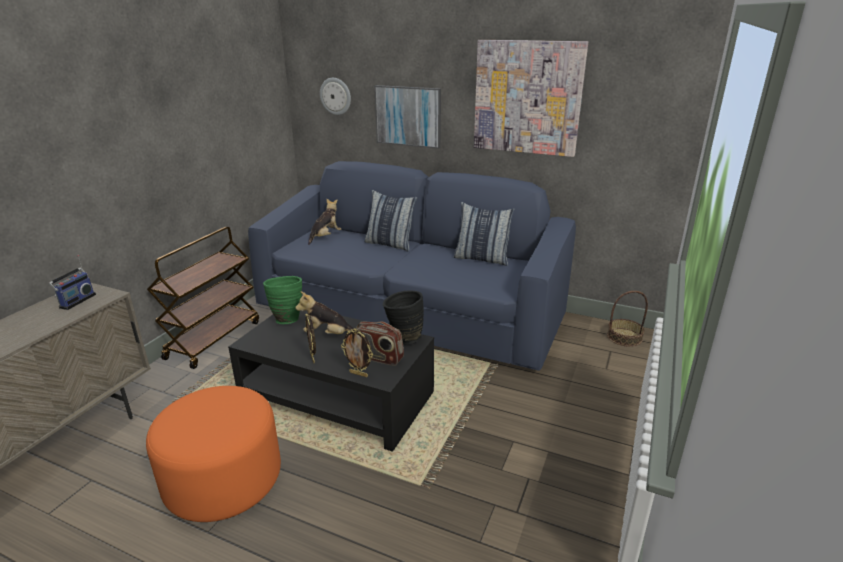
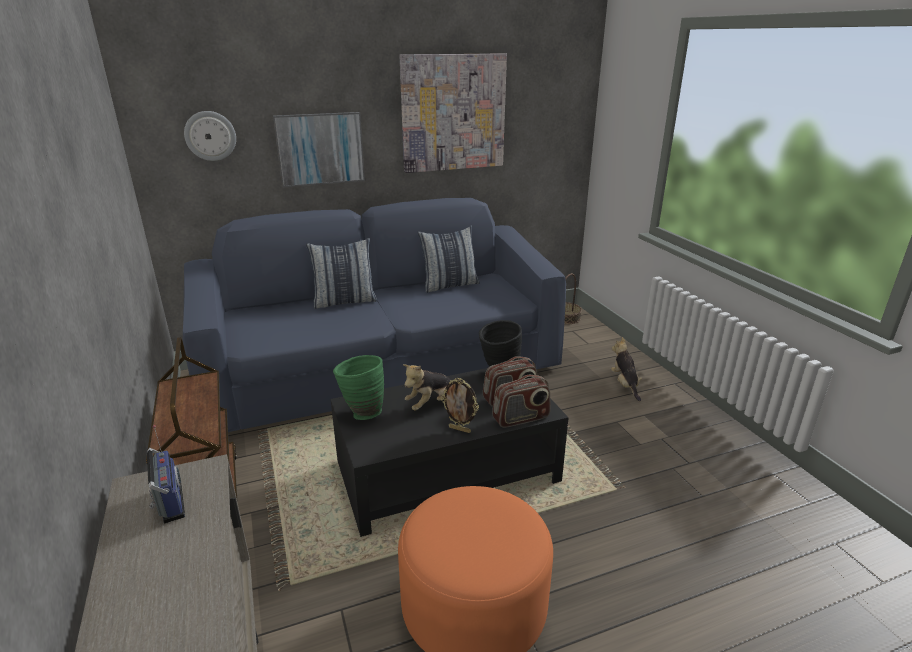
camera: 45 degrees left, 0 degrees up
(325, 237) = (259, 318): plush toy -> plush toy (625, 385)
(359, 374) = (521, 418): picture frame -> radio

